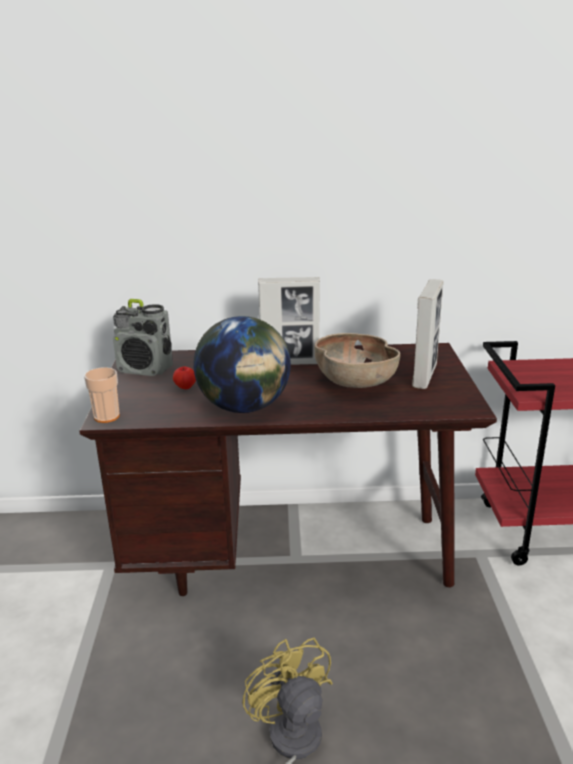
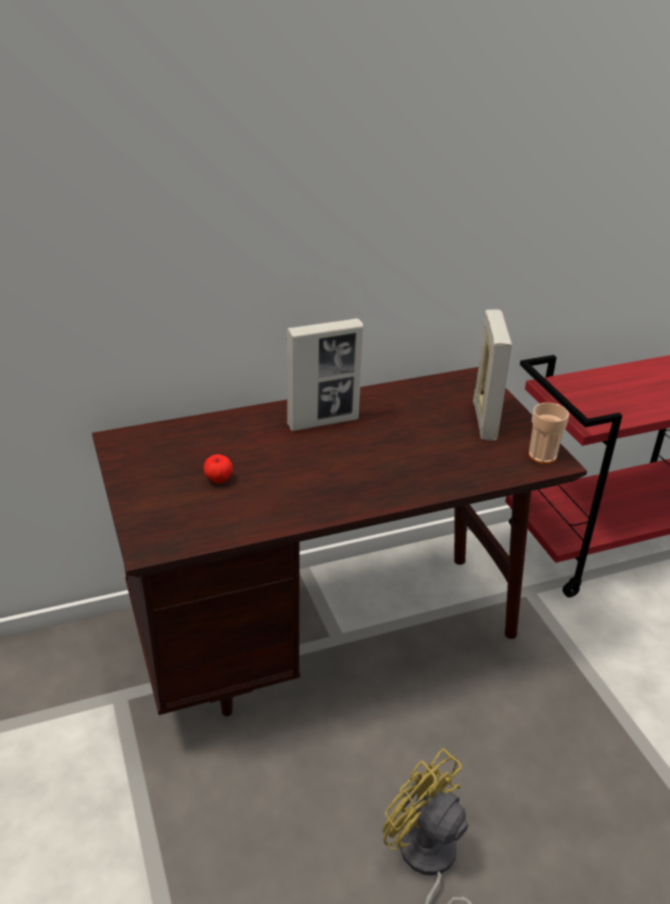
camera: 20 degrees left, 10 degrees up
(106, 417) = (148, 543): cup -> cup (542, 456)
(146, 369) = (149, 458): radio -> none
(245, 407) = (310, 500): globe -> none
(354, 383) = (414, 442): brown bowl -> none

